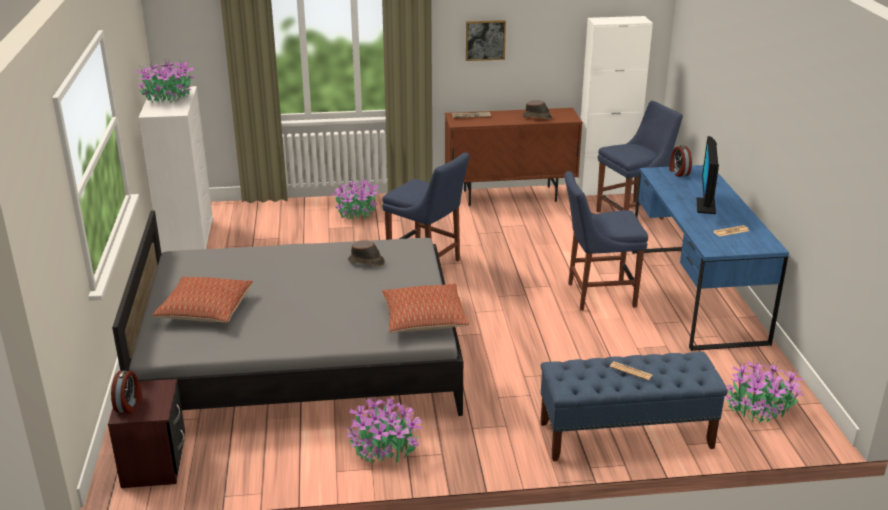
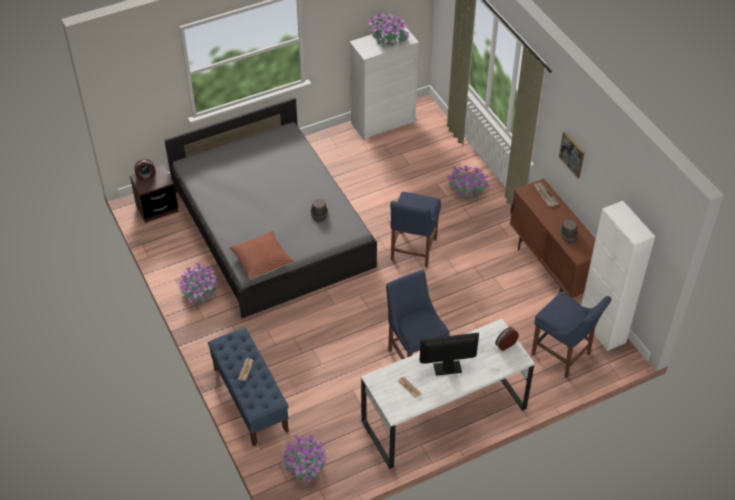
camera: 70 degrees right, 20 degrees up
(205, 310) = (233, 166): pillow -> none
(695, 294) = (444, 415): blue desk -> white desk

